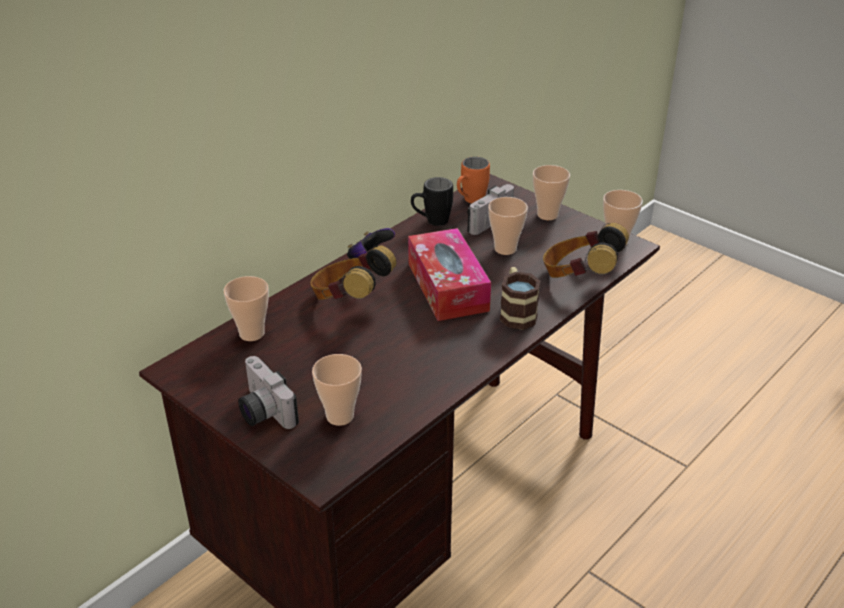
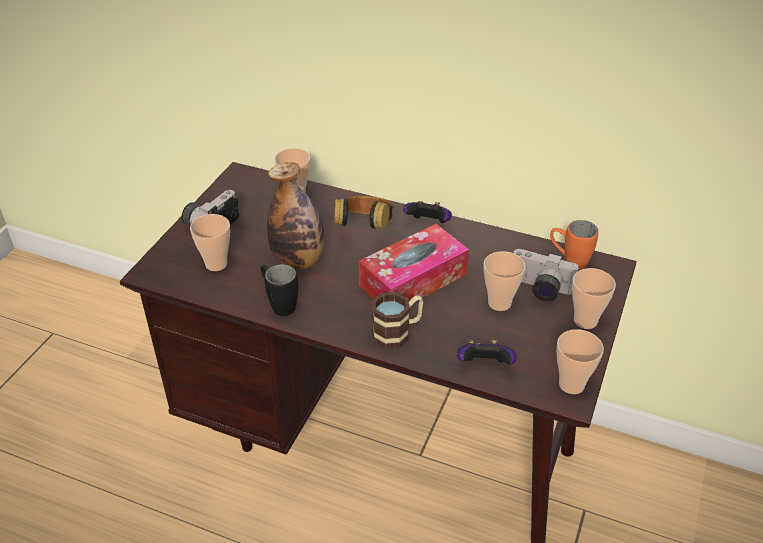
camera: 70 degrees right, 5 degrees up
(373, 353) = (298, 260): none -> bottle
(431, 222) = (512, 245): black mug -> black mug (279, 304)
(579, 276) = (484, 366): headphones -> game controller

